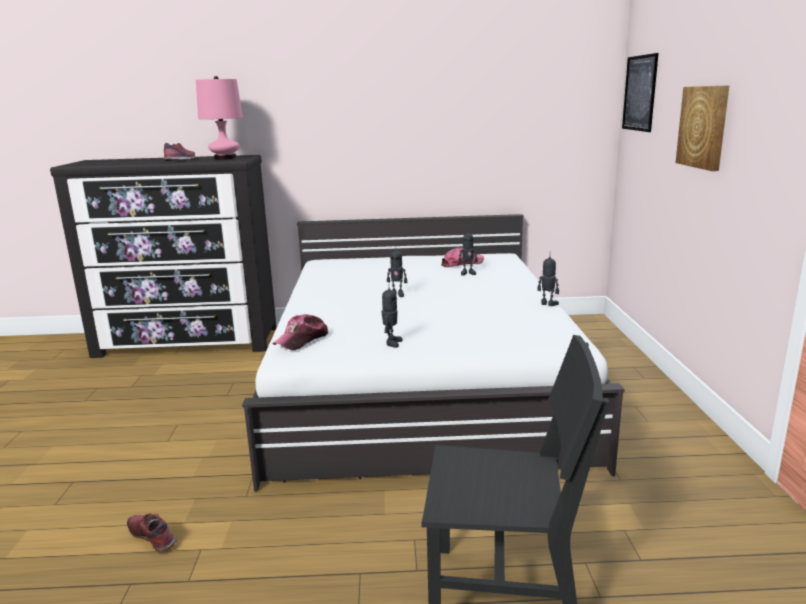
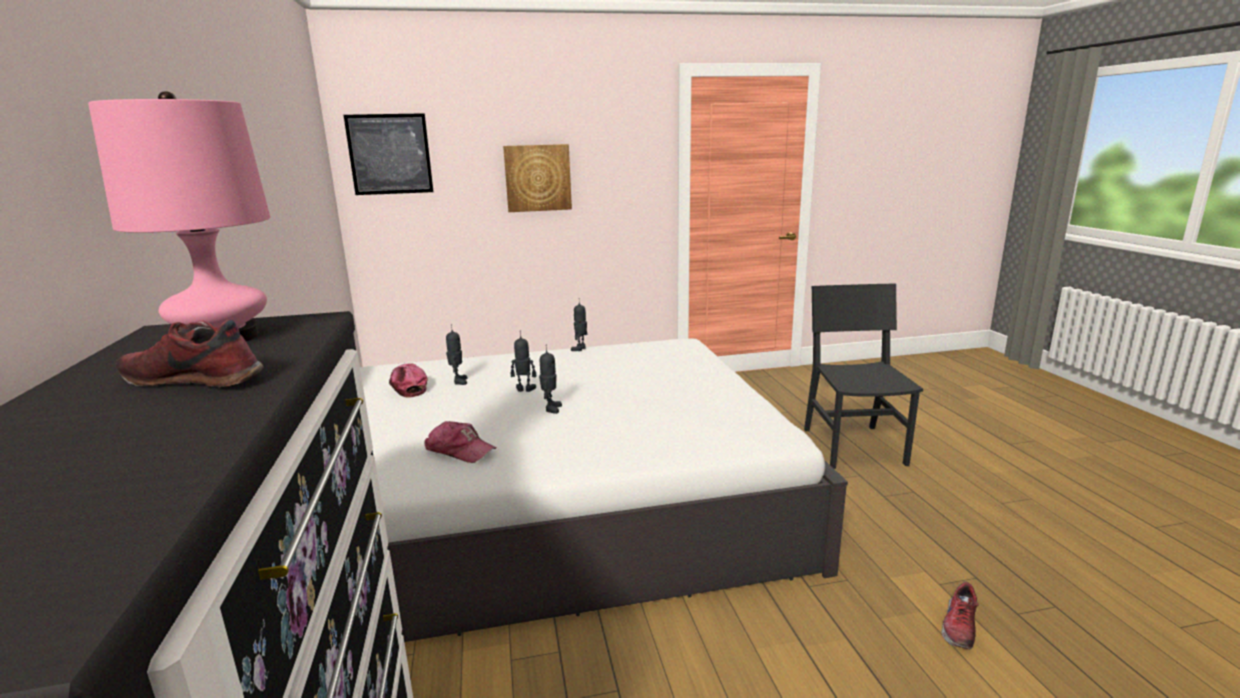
camera: 100 degrees left, 0 degrees up
(302, 340) = (735, 435): cap -> cap (460, 450)
(391, 343) = (712, 396): toy robot -> toy robot (524, 390)

